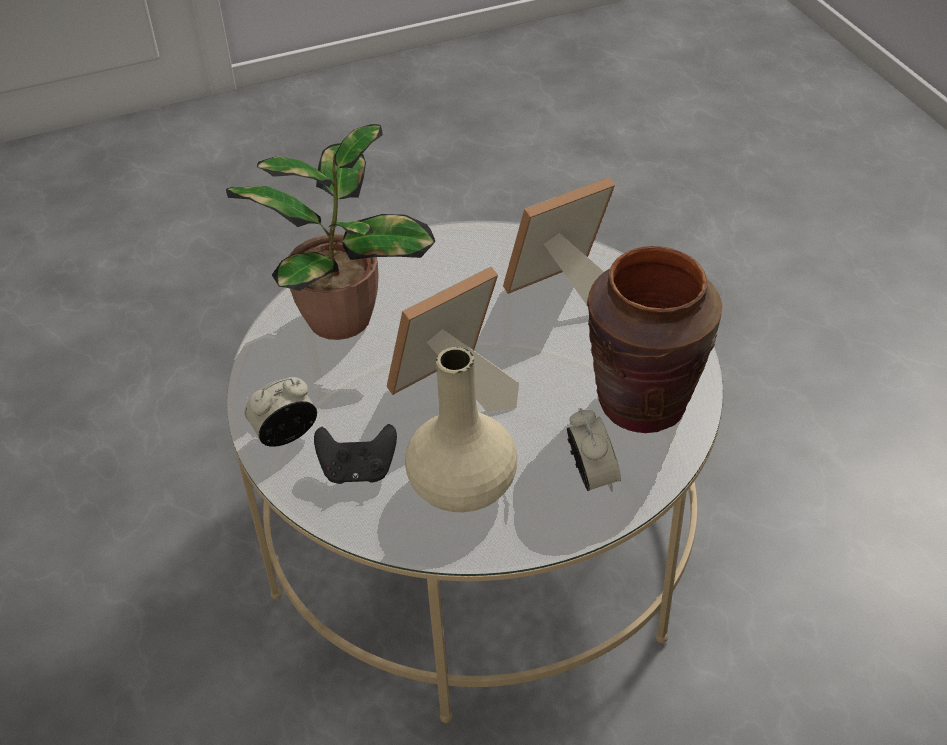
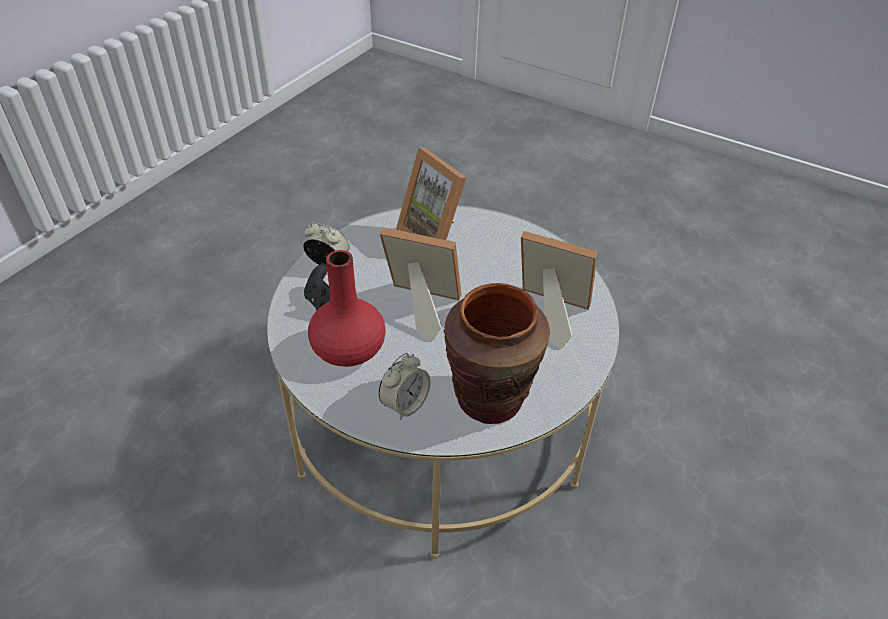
camera: 50 degrees right, 0 degrees up
(343, 316) = (435, 236): potted plant -> picture frame
(461, 487) = (348, 350): beige vase -> red vase

